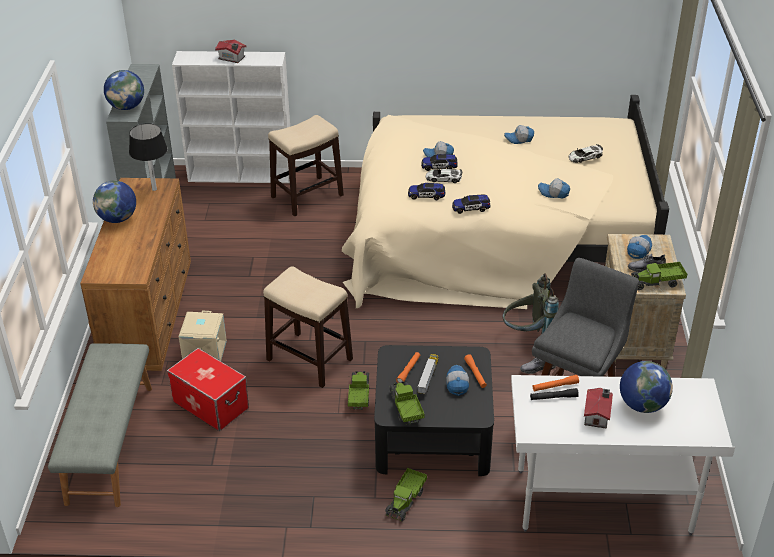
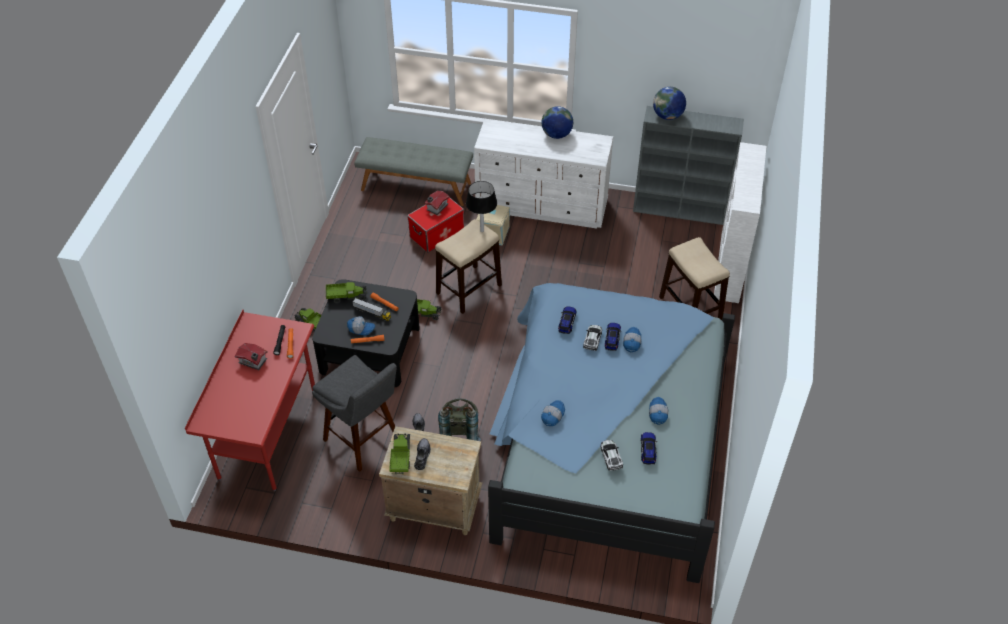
camera: 100 degrees right, 10 degrees up
(148, 315) = (542, 205): brown dresser -> white dresser
(154, 189) = (592, 153): black table lamp -> black table lamp (482, 230)
(232, 58) = (748, 178): toy house -> toy house (436, 207)
(471, 208) = (541, 349): toy car -> toy car (648, 451)
(496, 236) = (605, 438): beige bed -> blue bed
(603, 502) = (268, 434): white desk -> red desk
(638, 250) = (450, 457): cap -> none
(642, 405) = (252, 390): globe -> none

